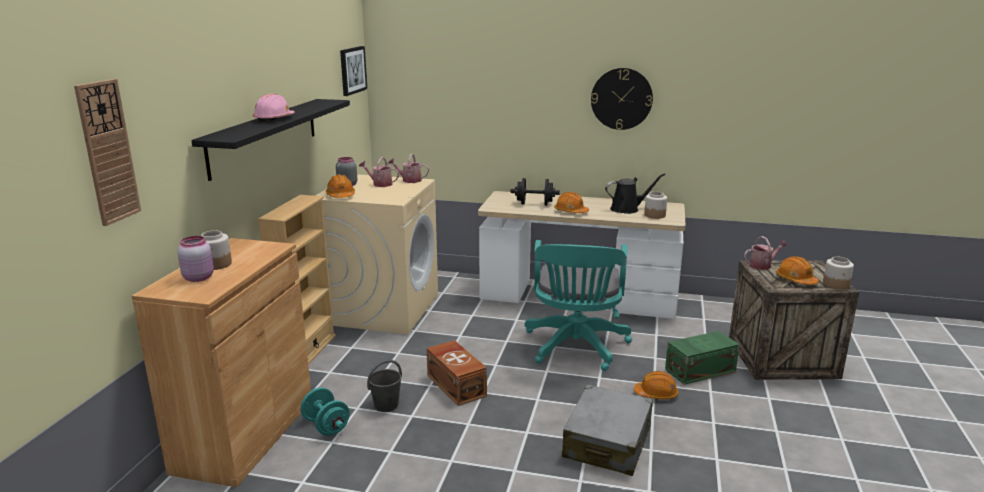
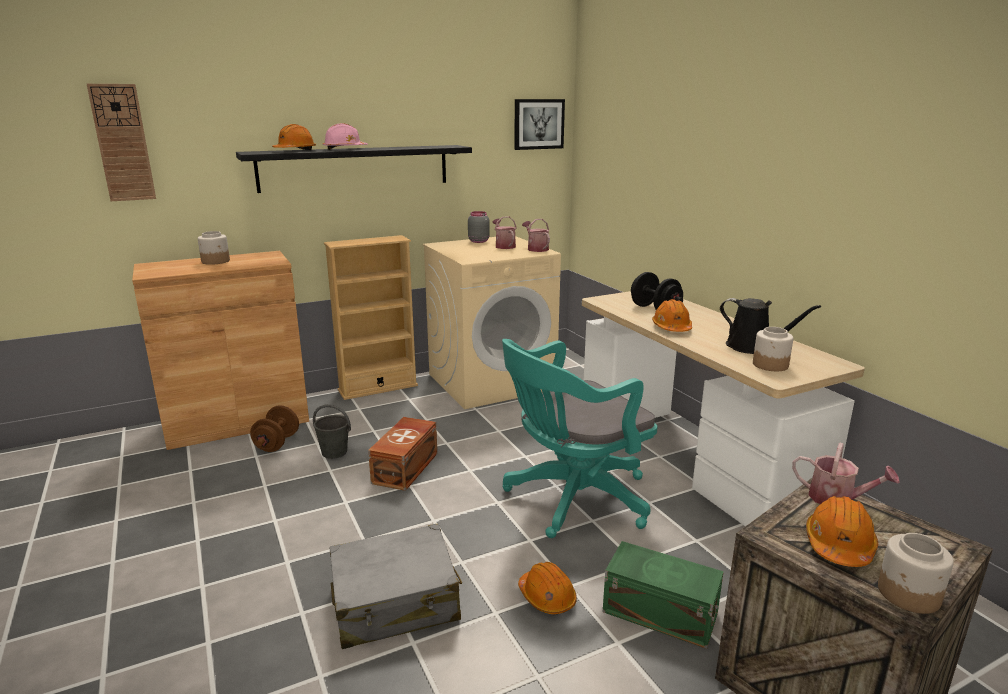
camera: 50 degrees right, 0 degrees up
(198, 277) = (183, 265): pink jar -> none
(326, 426) = (277, 443): turquoise dumbbell -> brown dumbbell
(340, 196) = (447, 246): orange hard hat -> orange hard hat (295, 151)
(621, 99) = (800, 178): wall clock -> none

